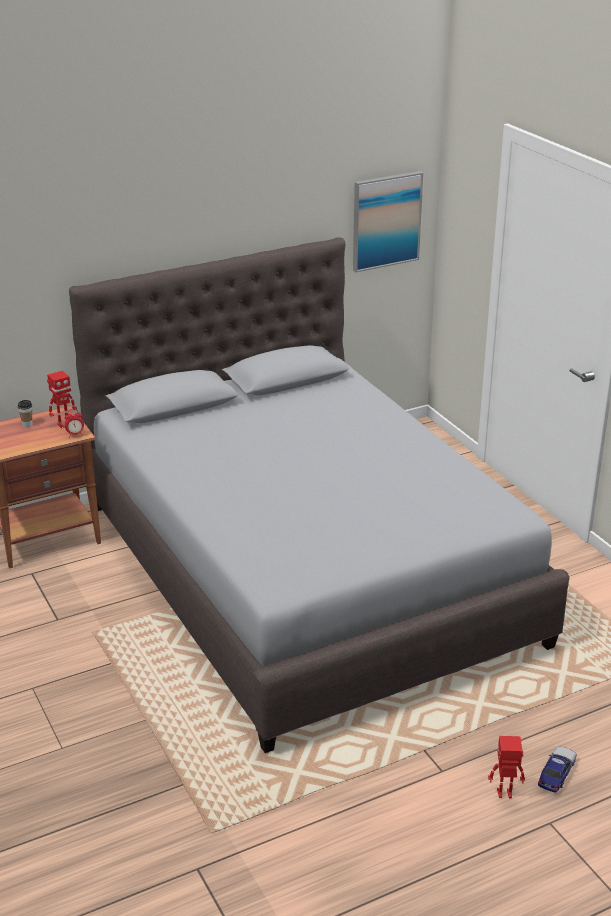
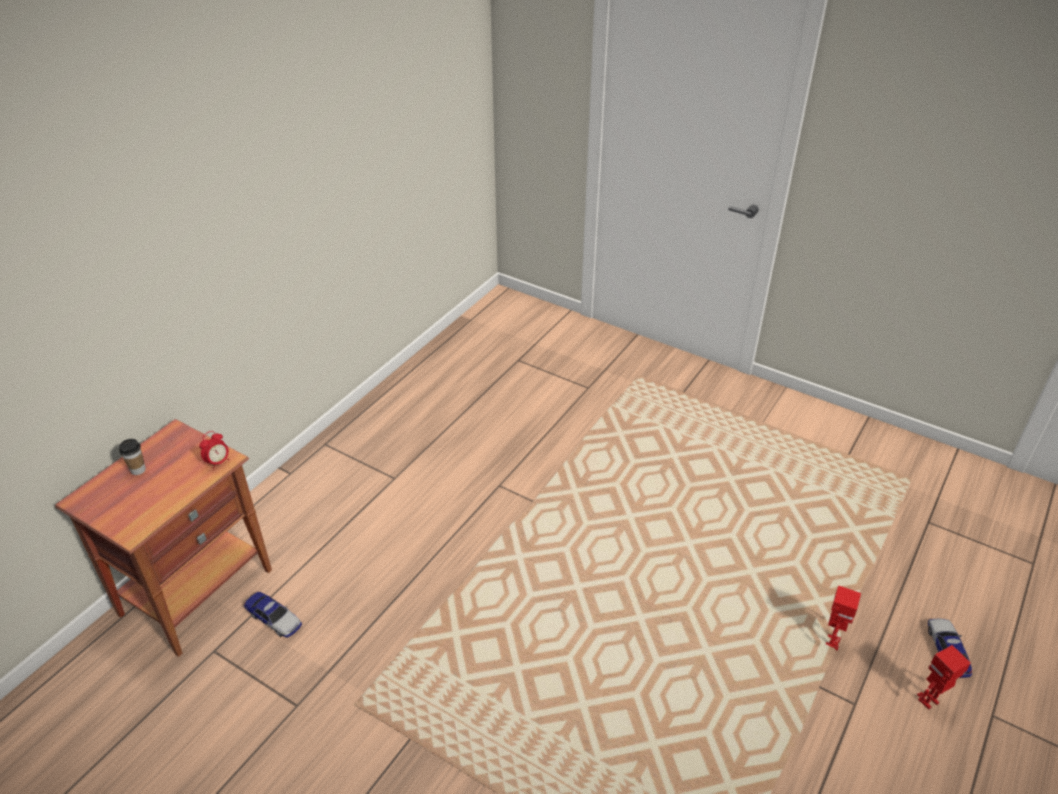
camera: 30 degrees left, 10 degrees up
(64, 424) = (189, 452): toy robot -> toy robot (831, 642)
(81, 569) = (274, 618): none -> toy car
(305, 571) = (527, 512): grey bed -> none
(386, 221) = (452, 82): picture -> none

